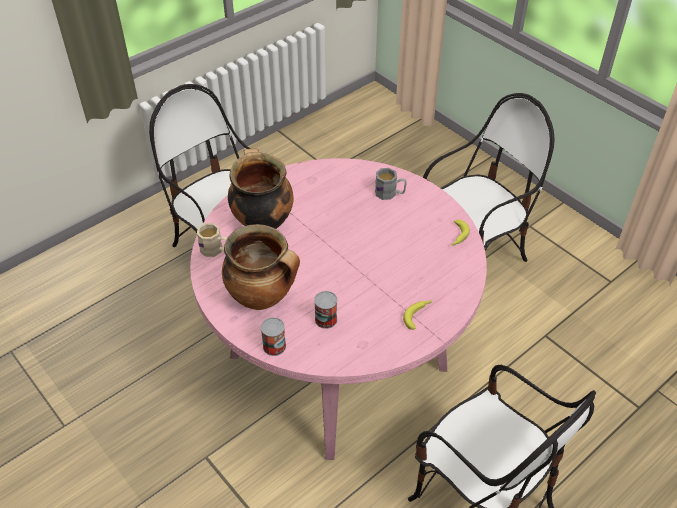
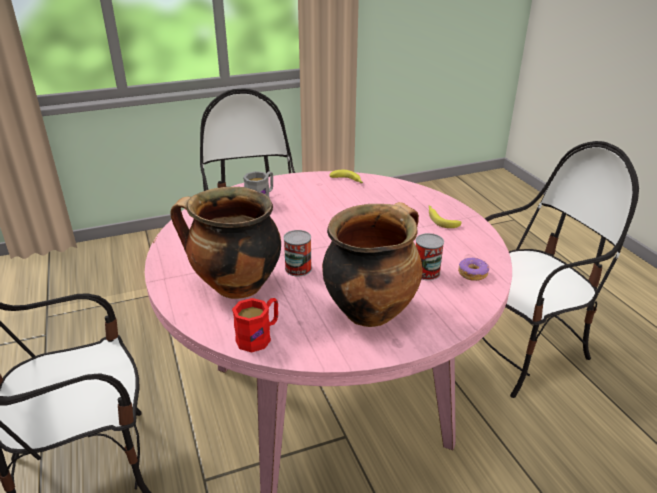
camera: 70 degrees left, 15 degrees down
(215, 250) = (259, 336): beige mug -> red mug
(274, 346) = (456, 316): can -> can (298, 268)
(337, 349) = (472, 273): none -> donut

